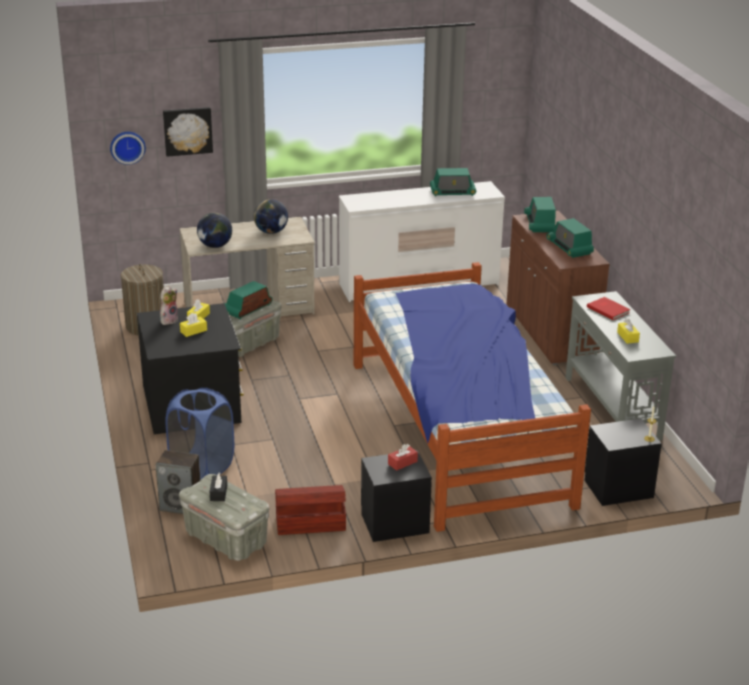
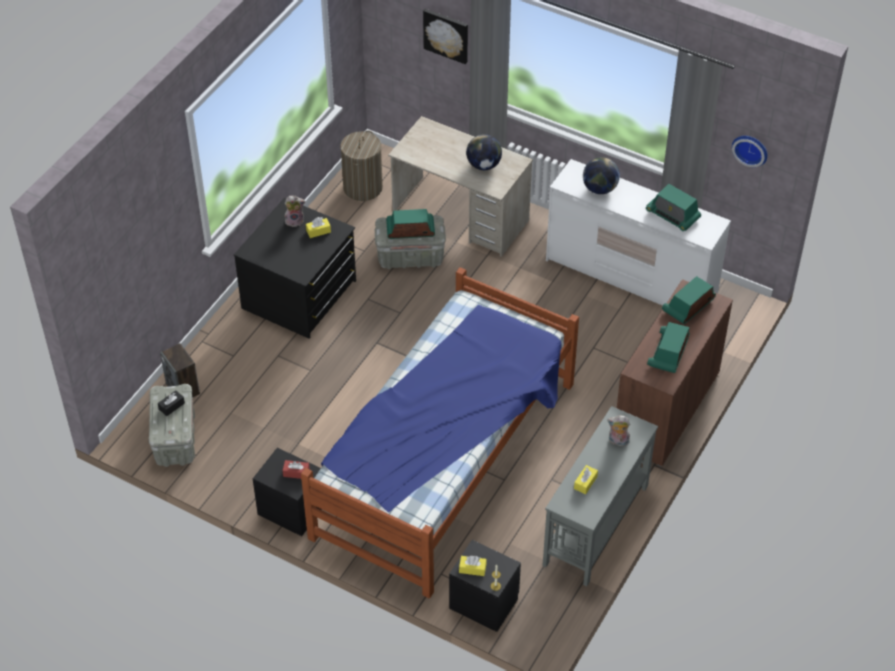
camera: 45 degrees right, 20 degrees up
(127, 147) = (393, 24): wall clock -> wall clock (751, 149)
(193, 331) = (297, 245): yellow tissue box -> yellow tissue box (472, 569)
(202, 466) = (236, 362): blue laundry basket -> none
(215, 246) = (420, 156): globe -> globe (599, 189)
(310, 522) = (240, 466): brown storage box -> none
(608, 309) = (618, 441): red book -> plush toy

